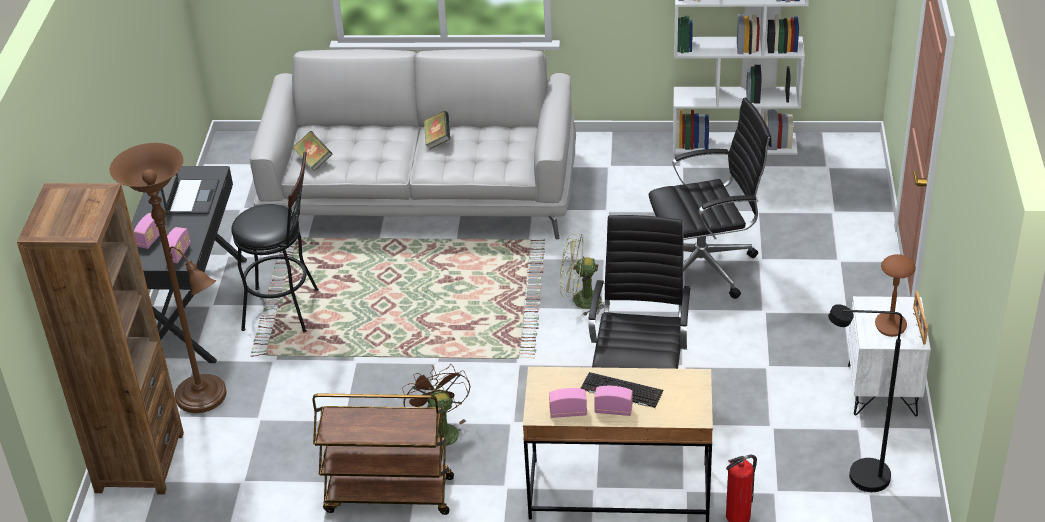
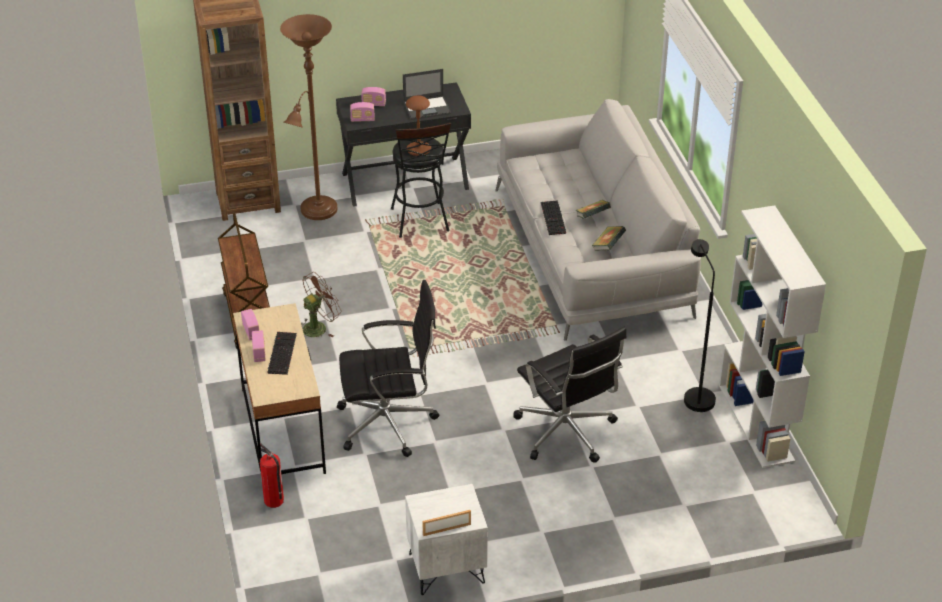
camera: 70 degrees right, 0 degrees up
(313, 160) = (535, 164): book -> book (608, 246)
(423, 166) = (554, 218): none -> keyboard
(580, 301) = (491, 368): green fan -> none
(857, 478) = (335, 565): black floor lamp -> black floor lamp (695, 395)
(890, 325) = (441, 511): brown table lamp -> brown table lamp (419, 149)

